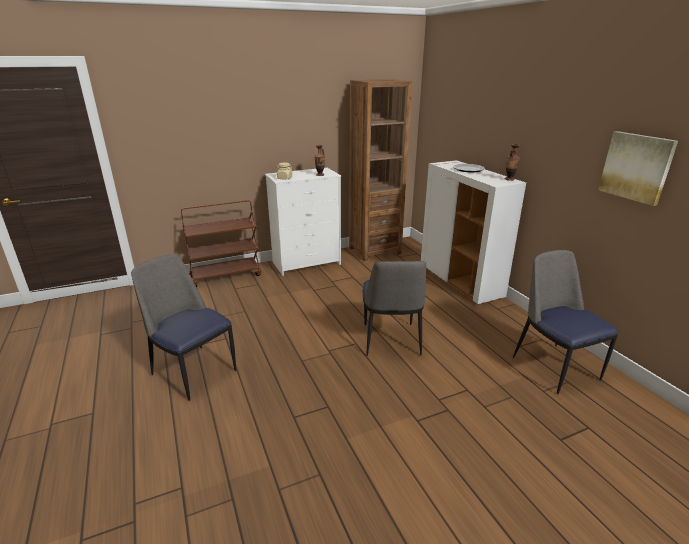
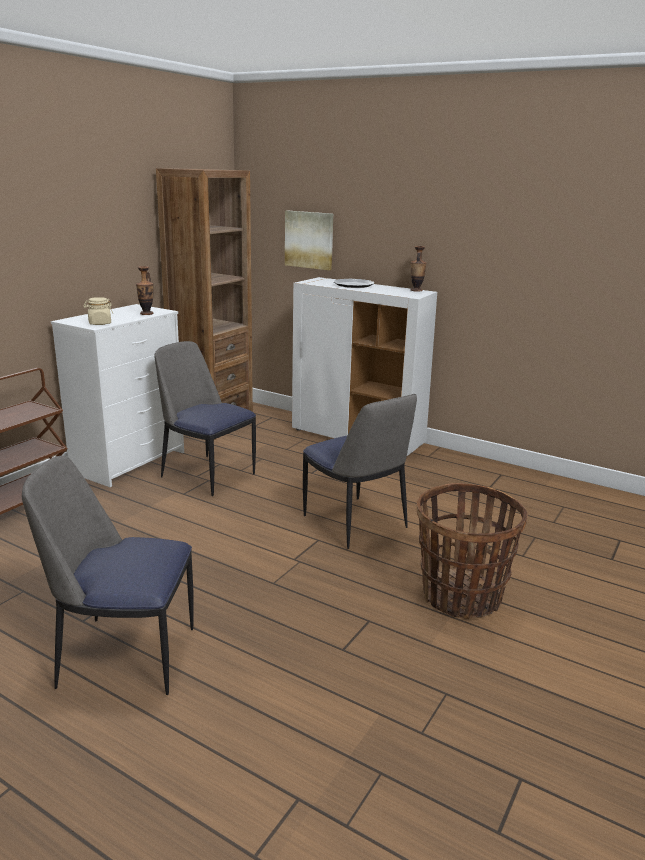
camera: 35 degrees left, 5 degrees down
(403, 417) = (461, 597): none -> basket
(553, 366) = (538, 496): chair -> chair (206, 474)
(636, 167) = (576, 256): picture -> picture (309, 240)

